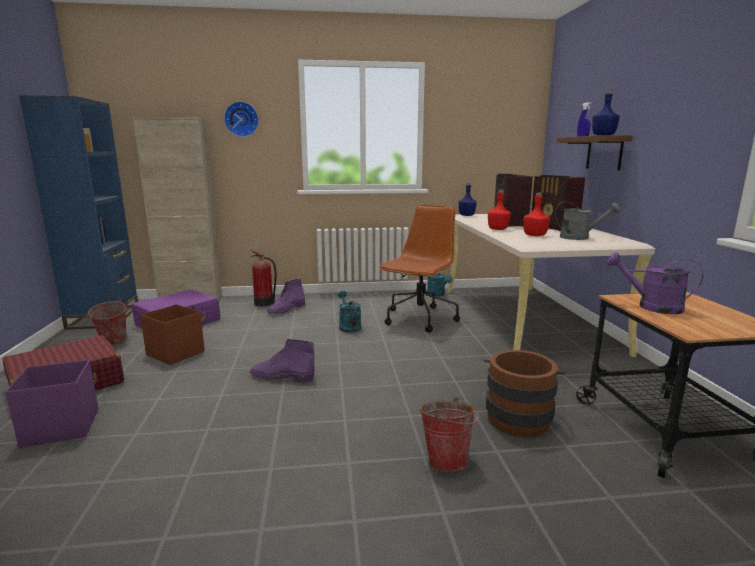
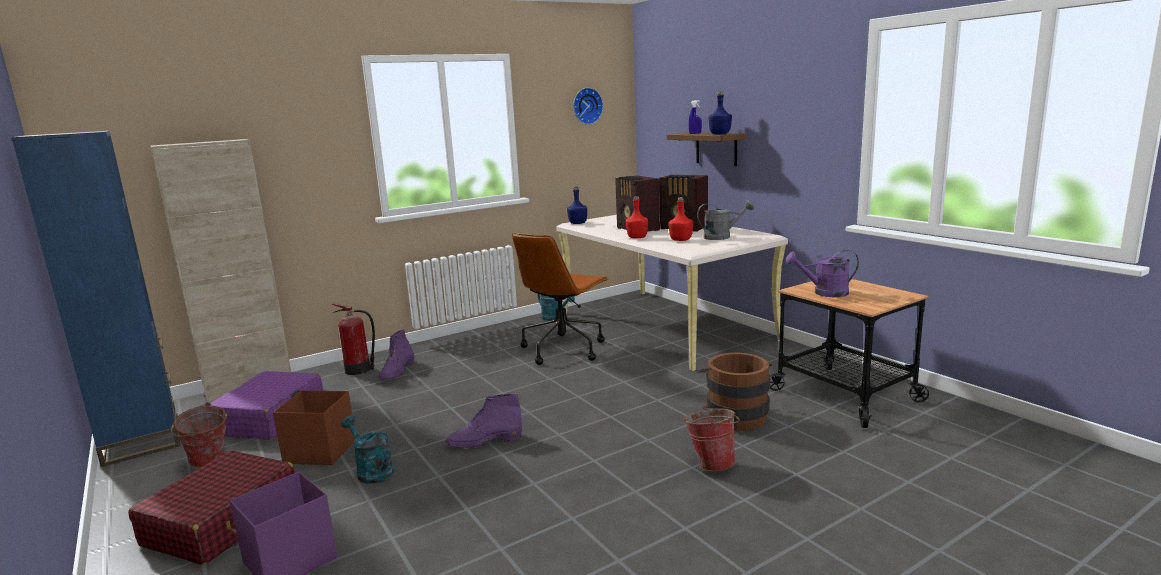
camera: 25 degrees left, 0 degrees up
(241, 119) = (294, 135): wall clock -> wall clock (586, 106)
(348, 326) = (495, 373): turquoise watering can -> turquoise watering can (371, 471)
(419, 319) = (563, 349): brown office chair -> brown office chair turned 150 degrees counterclockwise

